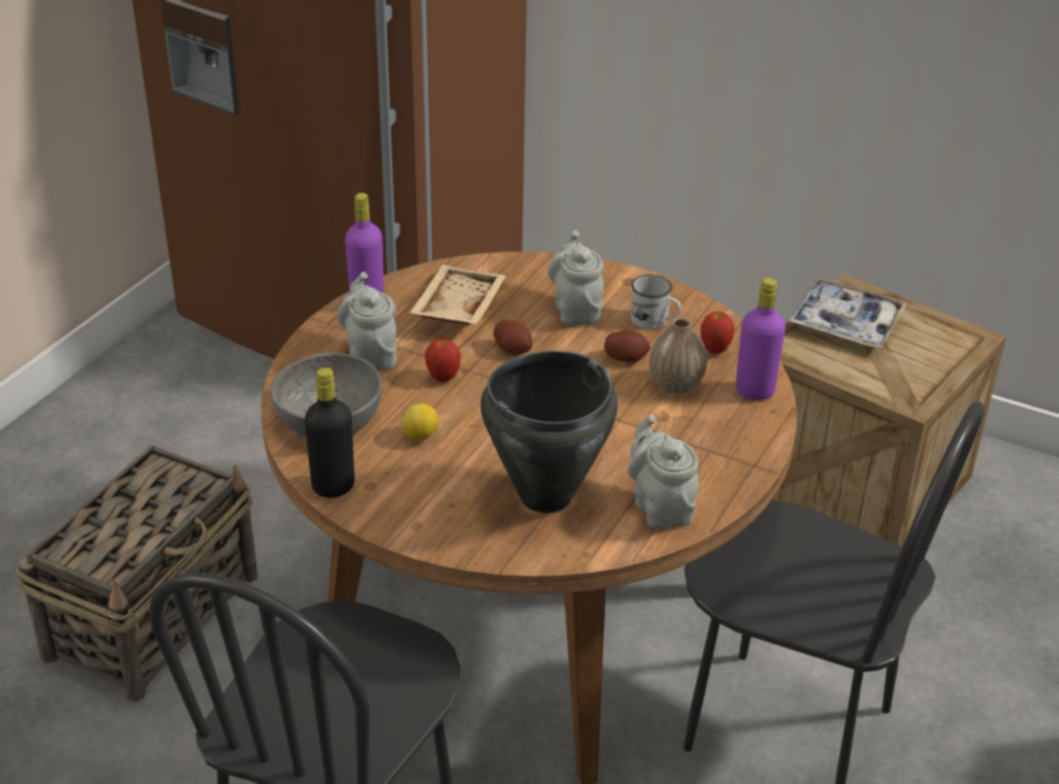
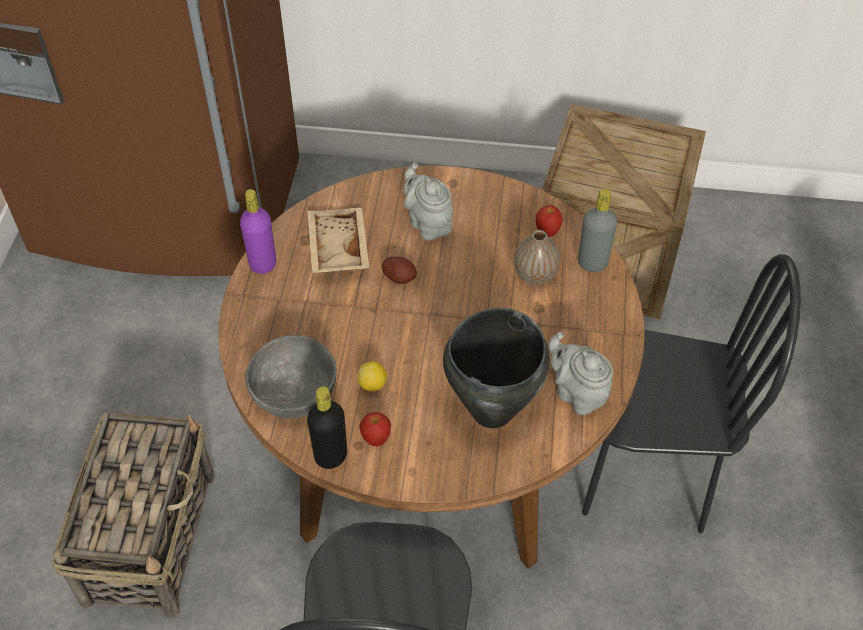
camera: 20 degrees left, 15 degrees up
(371, 354) = (293, 316): grey teapot -> none
(443, 378) = (360, 322): apple -> apple (376, 439)
(626, 358) = (487, 259): potato -> none
(655, 321) = (491, 217): white mug -> none
(754, 391) = (592, 263): purple bottle -> grey bottle
(845, 323) = (592, 151): tray -> none

